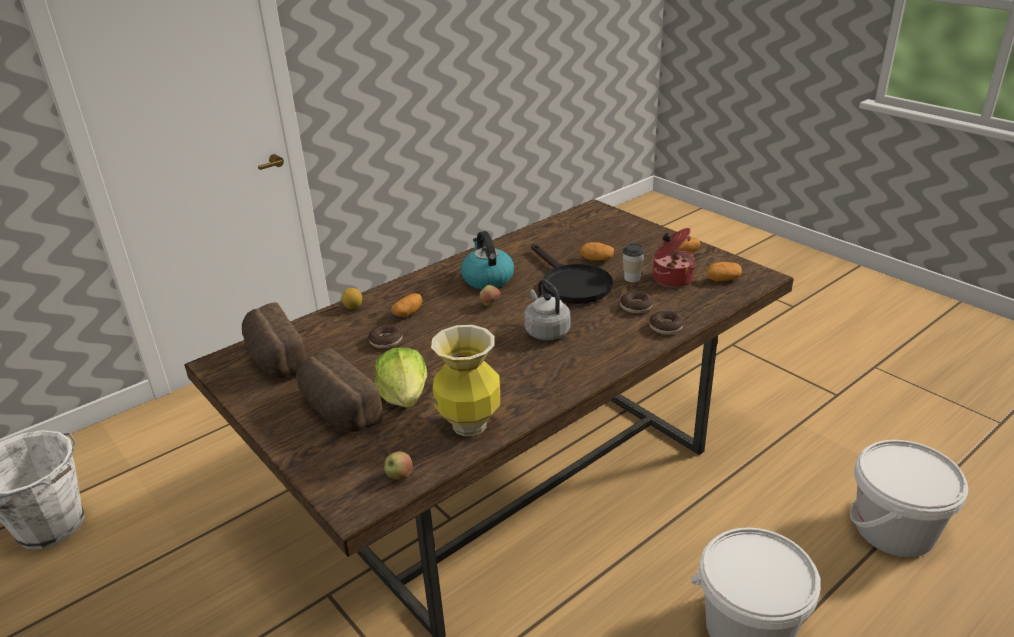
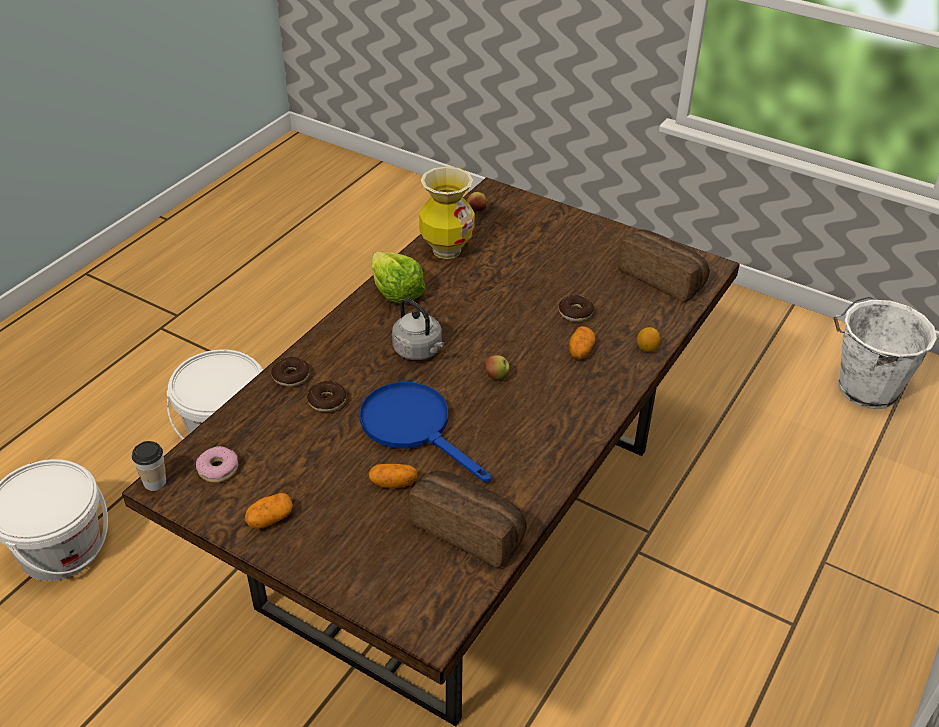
camera: 160 degrees right, 10 degrees up
(337, 411) = (560, 244): bread -> bread (469, 529)
(404, 395) = (516, 265): lettuce -> lettuce (396, 292)
(487, 279) = (523, 419): kettle -> none
(571, 284) = (414, 427): black frying pan -> blue frying pan
(632, 278) = (338, 451): cup -> cup (155, 482)
(671, 278) = (286, 459): cooking pot -> none
(723, 279) = (218, 469): potato -> donut

